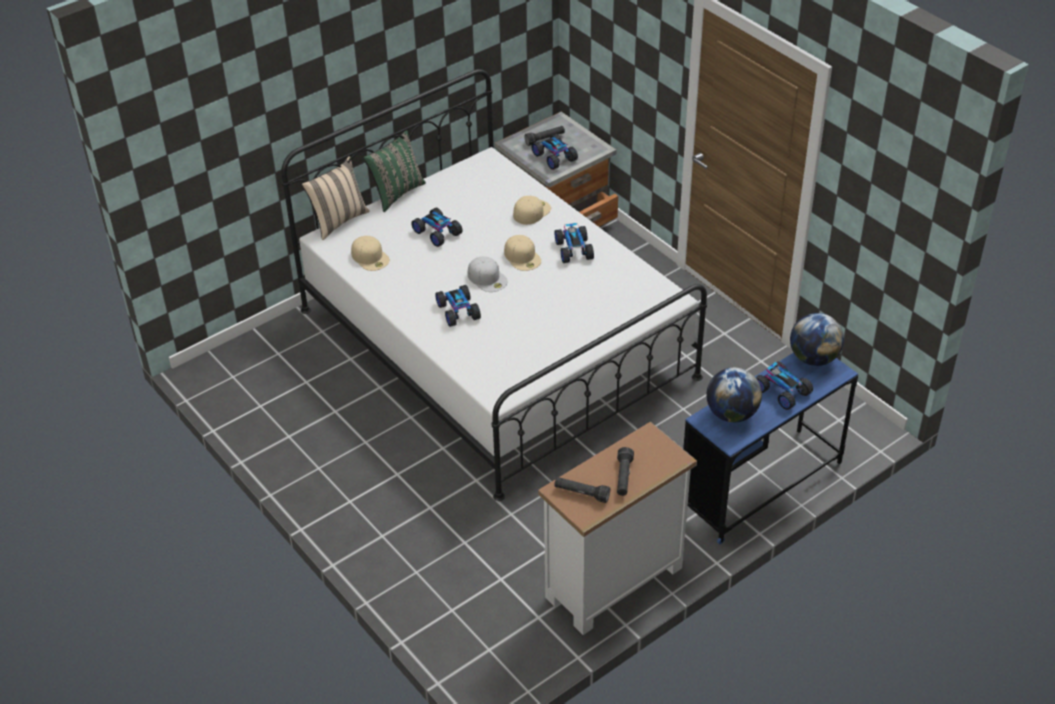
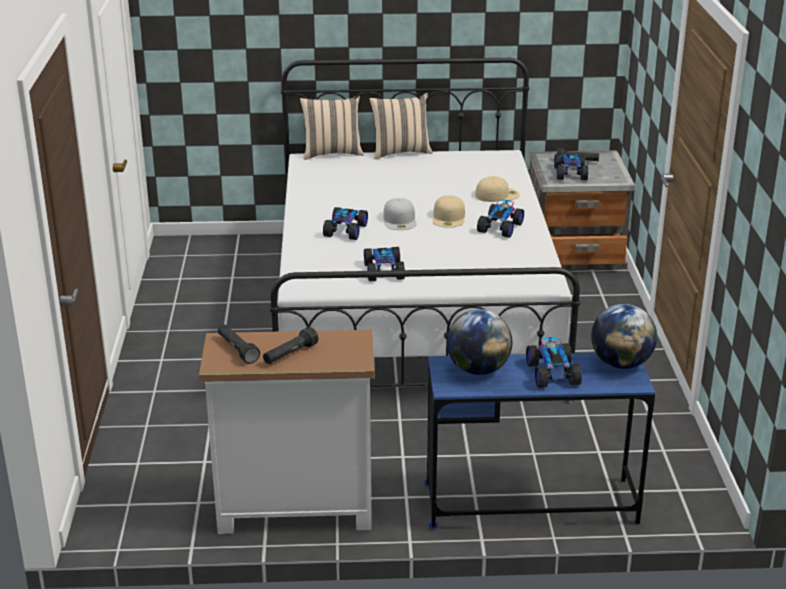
camera: 35 degrees right, 15 degrees down
(370, 257) = (325, 179): beige cap -> none
(396, 193) = (400, 152): green pillow -> beige pillow
(437, 232) = (399, 182): toy car -> toy car (384, 271)

